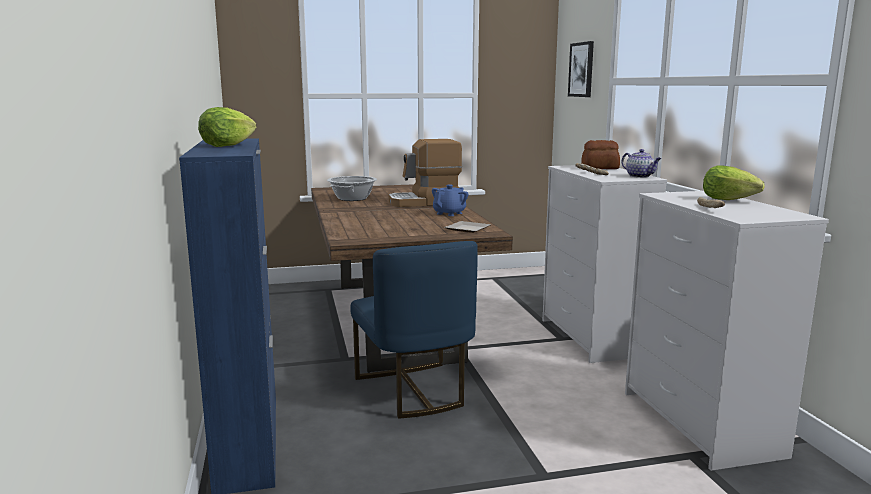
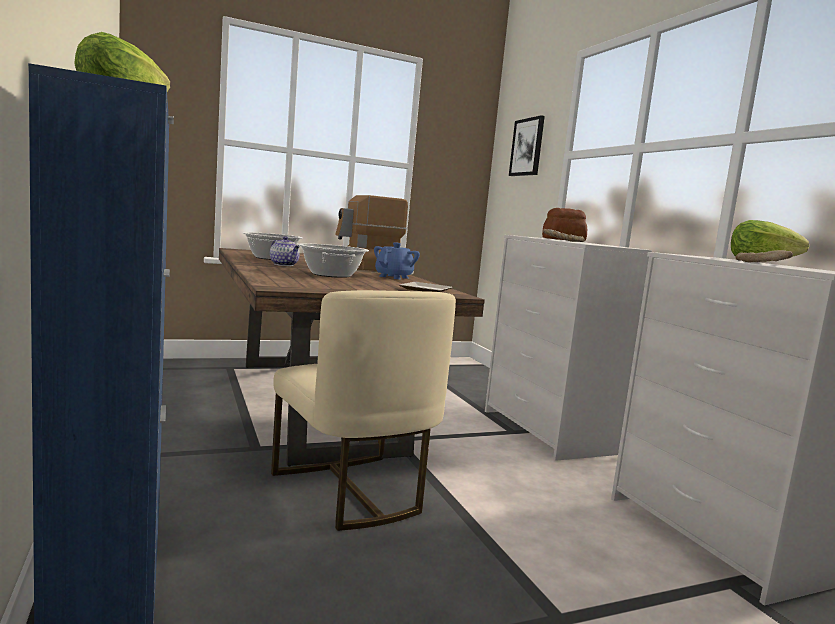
camera: 10 degrees left, 5 degrees down
(395, 217) = (331, 275): none -> cooking pot
(414, 390) = (352, 491): blue chair -> beige chair
(640, 176) = (619, 246): teapot -> teapot (284, 265)

